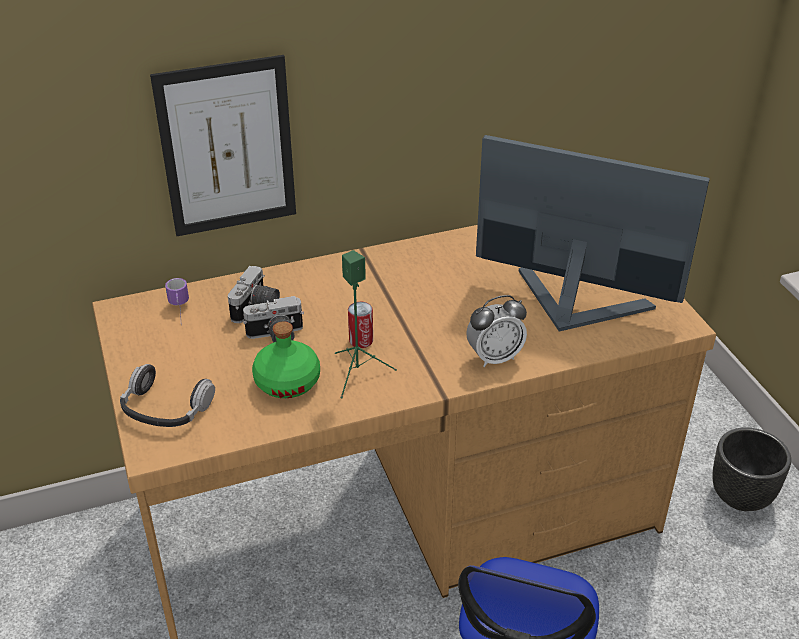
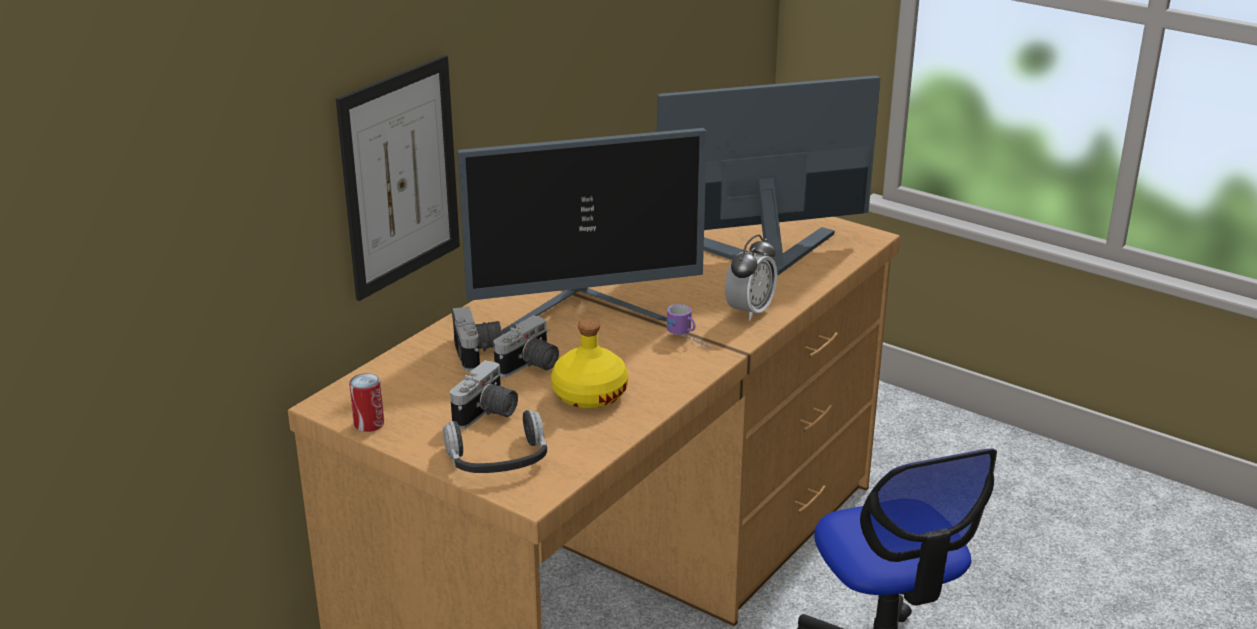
camera: 35 degrees left, 10 degrees down
(179, 312) = (401, 383): mug -> mug (689, 341)
(202, 366) = (487, 414): none -> camera
(287, 381) = (589, 394): green bottle -> yellow bottle
(358, 373) = (646, 364): green speaker -> none
(361, 340) = (616, 341): can -> can (369, 424)
(370, 302) = (584, 311): none -> monitor
(740, 496) = (901, 434): black planter -> none

